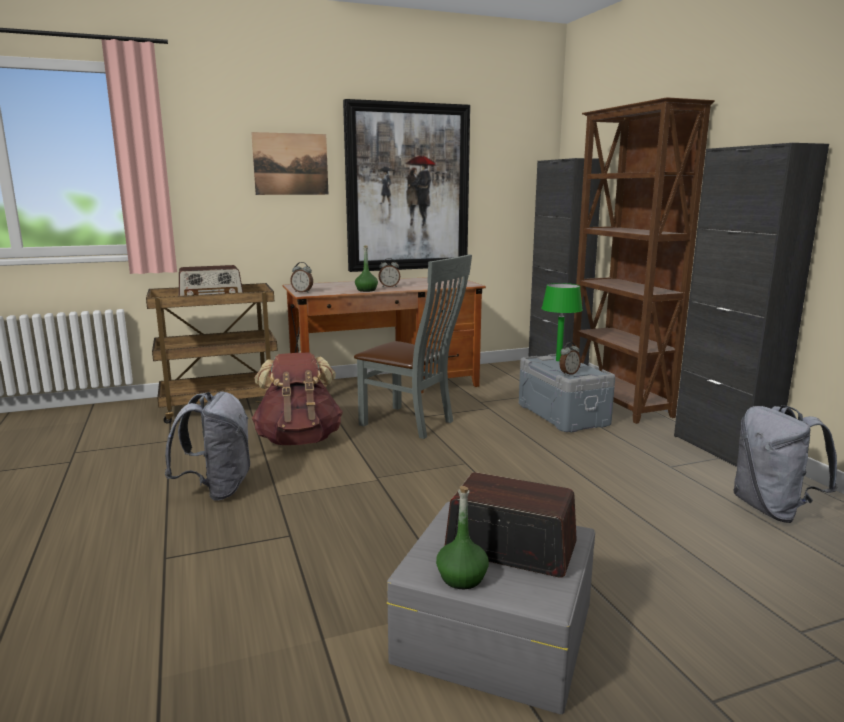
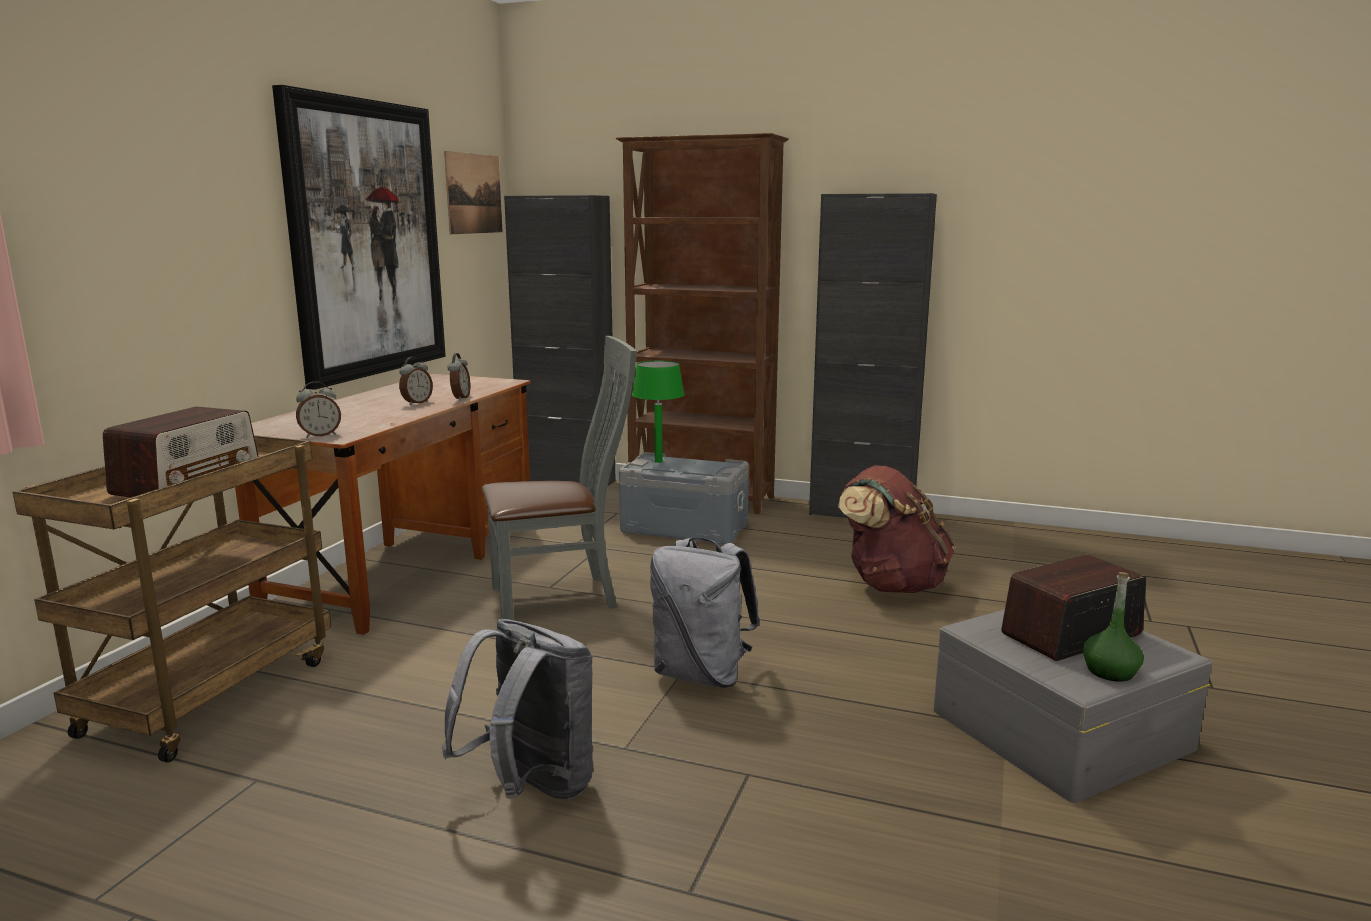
camera: 50 degrees left, 0 degrees up
(291, 164) = (206, 201): picture -> picture (474, 194)
(299, 440) = (474, 677): brown backpack -> brown backpack (891, 585)
(366, 290) = (408, 414): green bottle -> none
(568, 373) = (705, 472): alarm clock -> alarm clock (460, 398)
(772, 510) = (981, 548): grey backpack -> grey backpack (702, 675)

